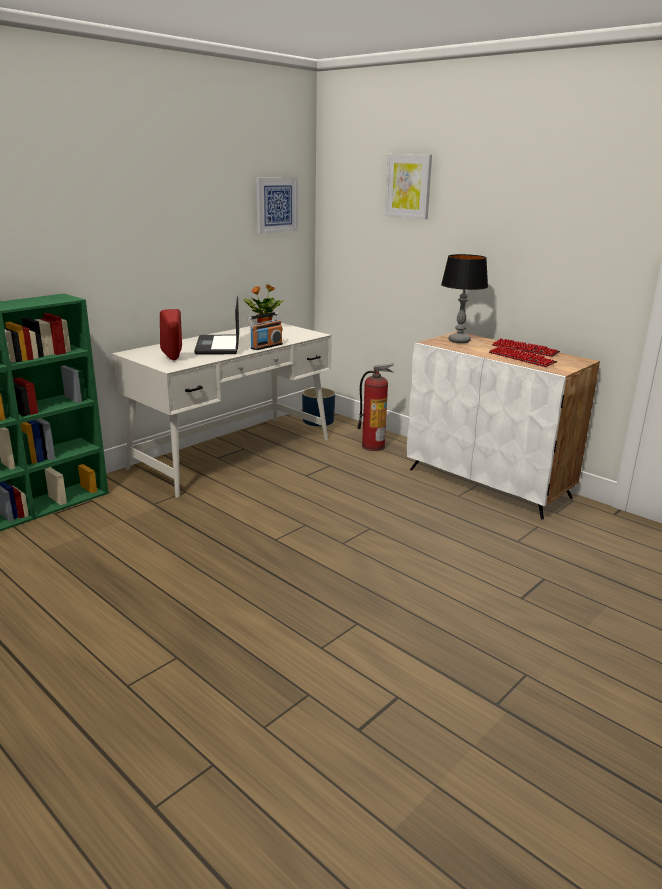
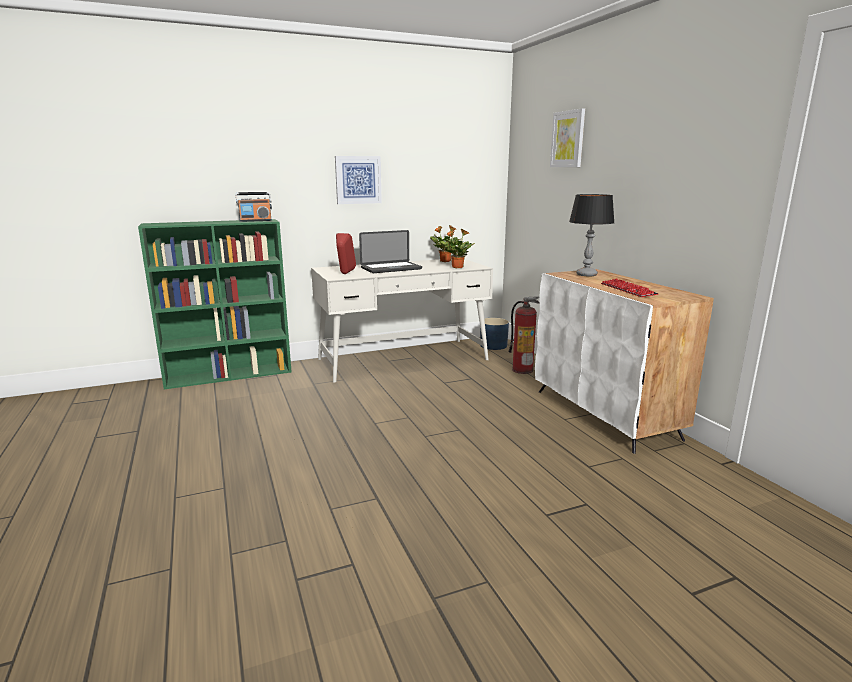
camera: 25 degrees right, 5 degrees down
(218, 346) = (391, 268): laptop -> laptop turned 135 degrees counterclockwise
(266, 346) = (427, 271): radio -> radio (255, 221)
(276, 205) = (467, 162): picture -> picture (358, 180)
(291, 337) = (457, 267): none -> potted plant
(525, 349) = (643, 284): keyboard -> none

